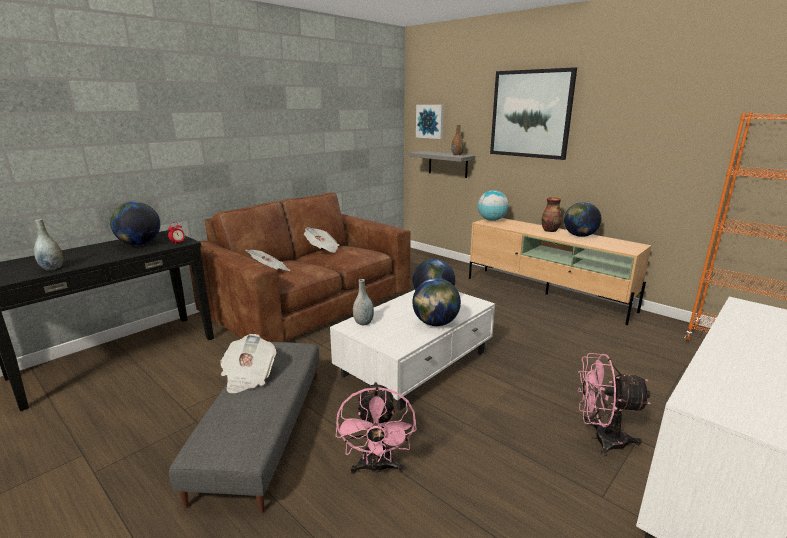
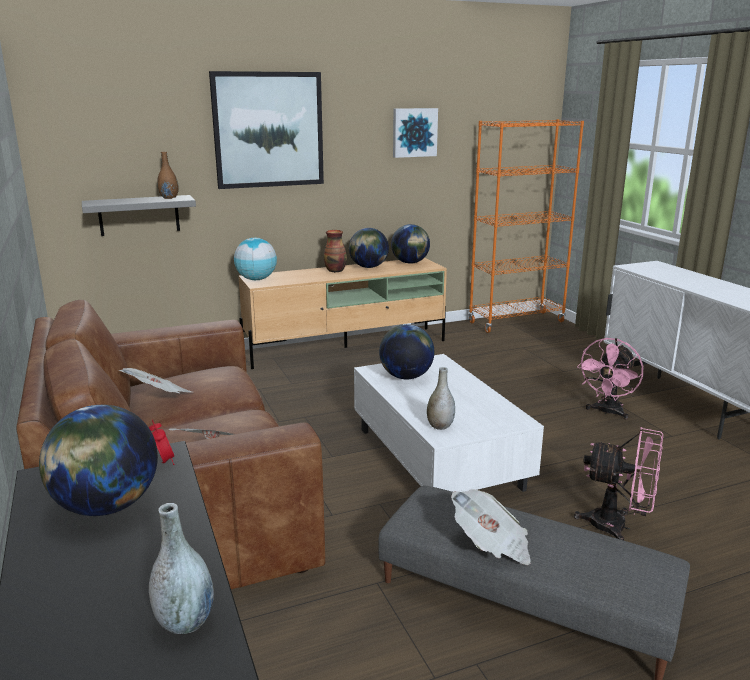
camera: 65 degrees left, 0 degrees up
(430, 121) = (88, 149): picture -> picture (414, 132)
(435, 323) = (471, 390): globe -> globe (410, 263)

